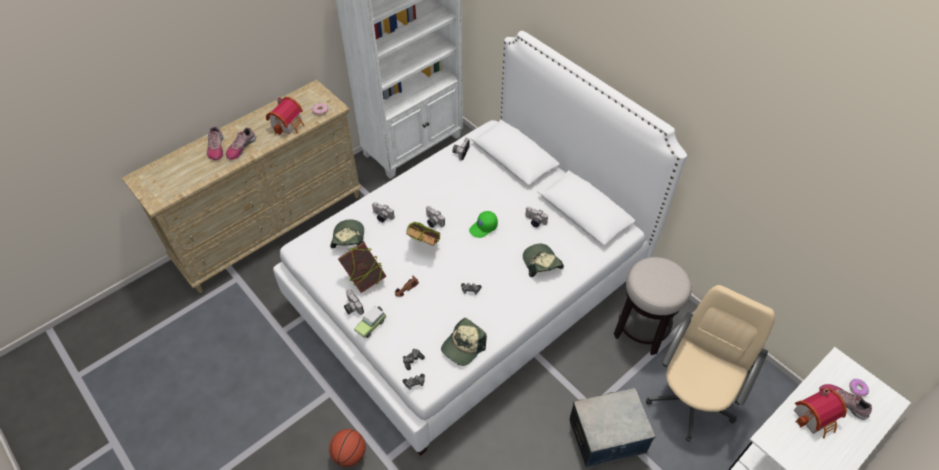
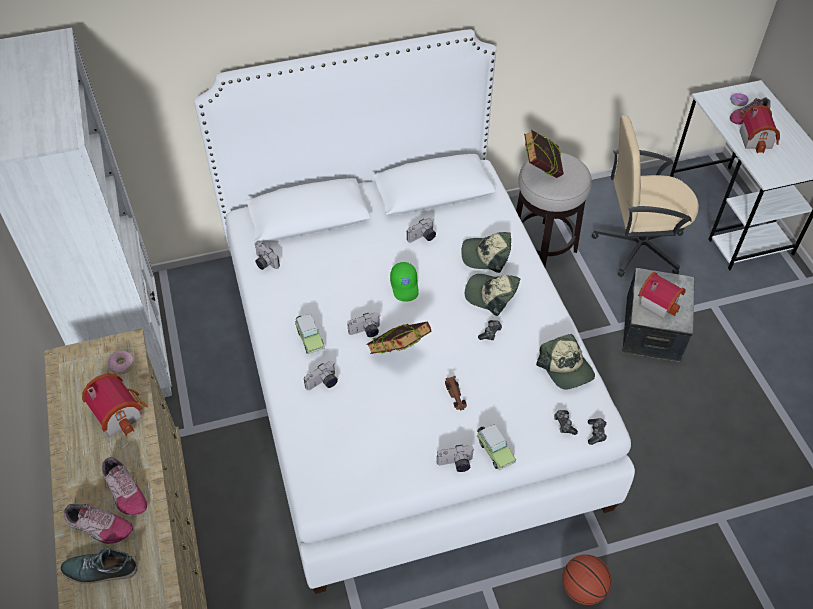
camera: 65 degrees left, 0 degrees up
(192, 159) = (100, 570): none -> shoe
(348, 239) = (340, 432): cap -> cap (491, 295)
(364, 279) = (417, 435): book -> book (541, 171)
(413, 197) = (309, 338): none -> toy car
(608, 415) = (658, 301): none -> toy house
(691, 398) = (637, 246): beige office chair -> beige office chair turned 60 degrees counterclockwise

